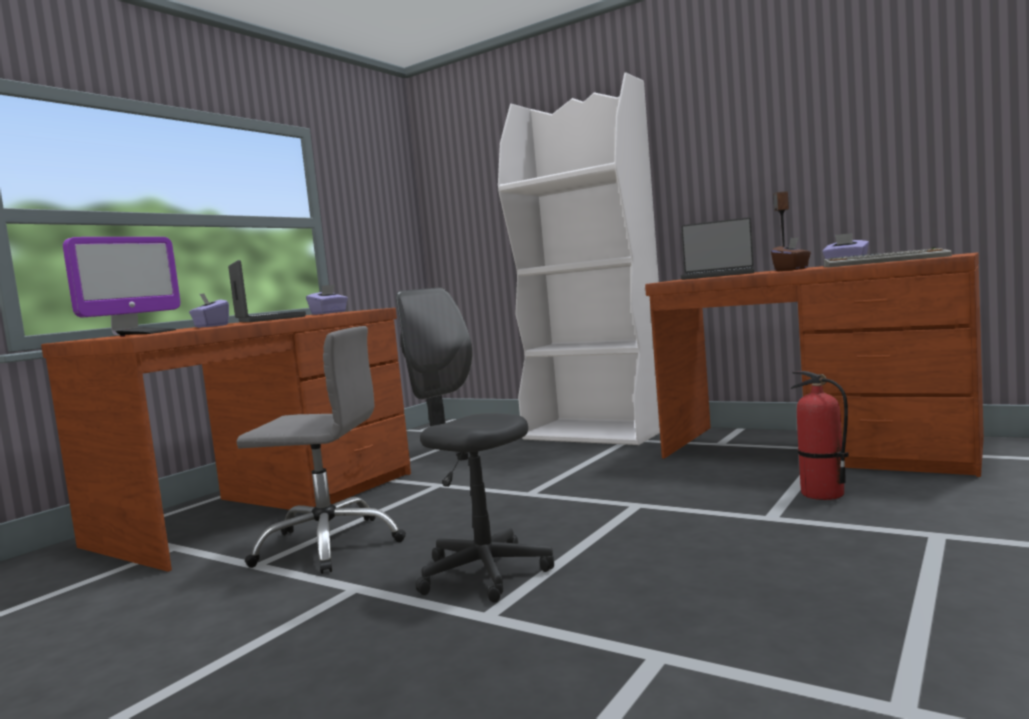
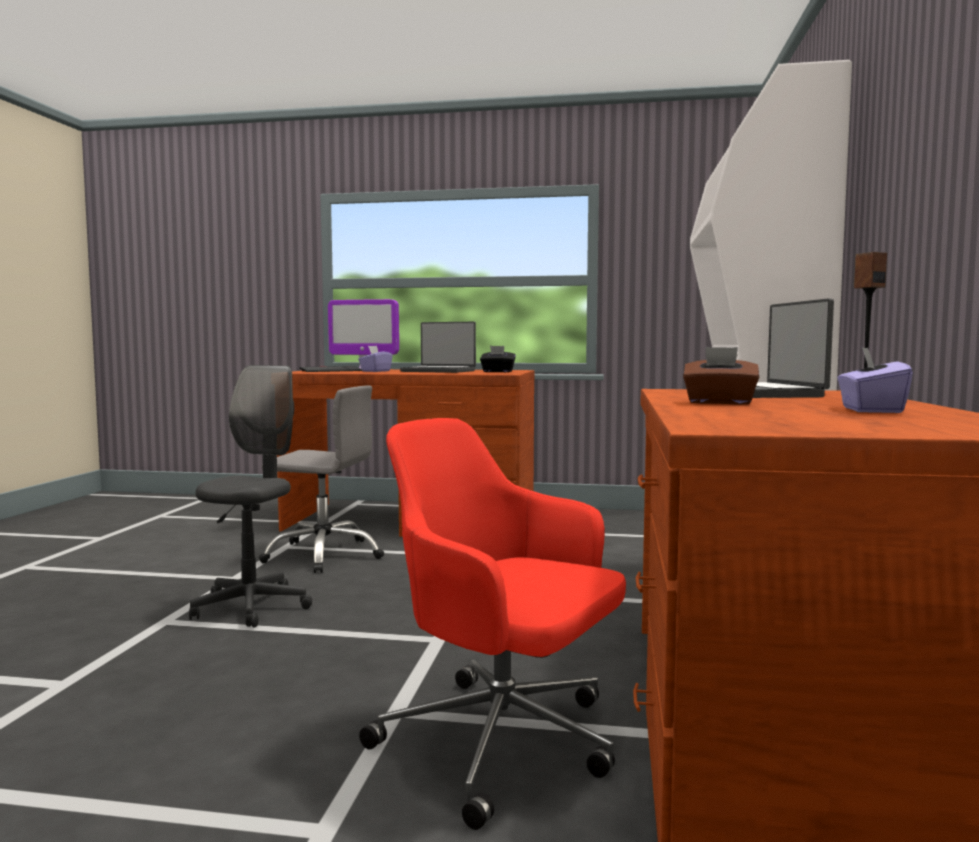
camera: 65 degrees right, 0 degrees up
(268, 320) = (439, 371): laptop -> laptop turned 75 degrees clockwise
(329, 313) = (497, 372): purple tissue box -> black tissue box
(329, 545) = (324, 555): grey office chair -> grey office chair turned 60 degrees counterclockwise
(822, 494) = (503, 743): fire extinguisher -> red office chair
(885, 261) = (755, 417): keyboard -> none

